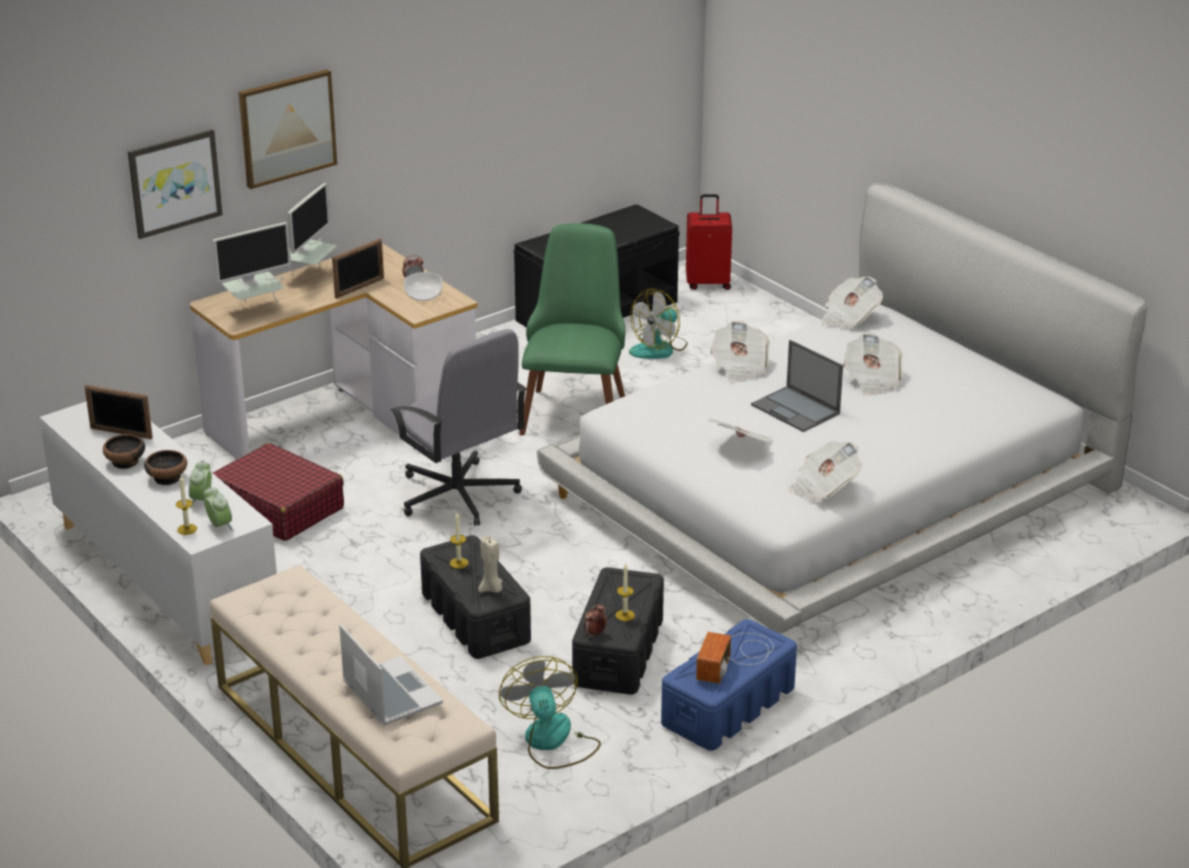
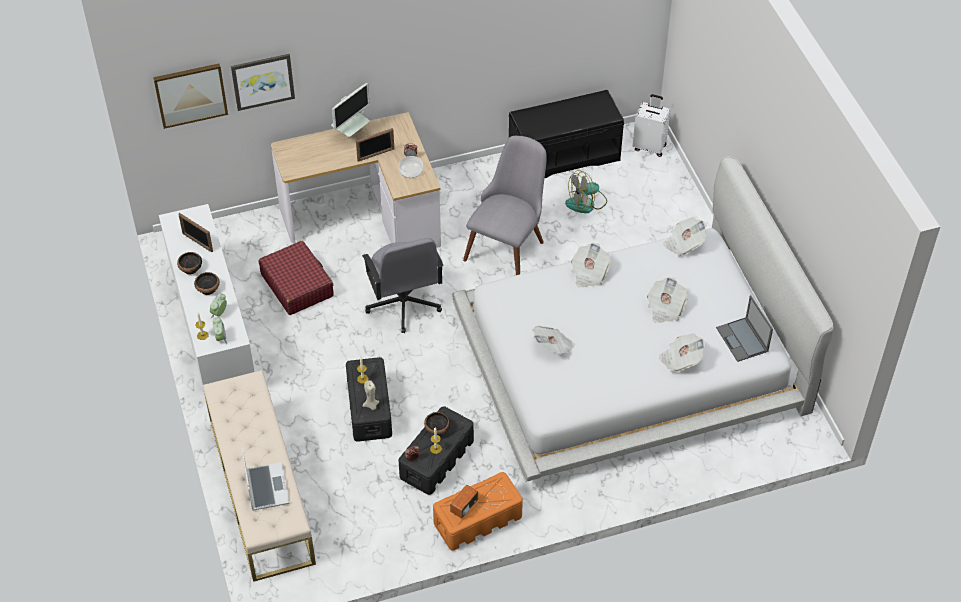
camera: 20 degrees right, 20 degrees up
(255, 310) = (306, 160): monitor -> none
(287, 128) = (342, 51): picture -> picture (190, 94)
(552, 742) = (369, 516): fan -> none
(576, 406) = (509, 244): green chair -> grey chair
(613, 593) = (437, 429): none -> bowl
(708, 283) = (649, 146): red suitcase -> white suitcase
(727, 707) = (477, 520): blue storage box -> orange storage box
(796, 410) = (603, 322): laptop -> laptop (742, 340)
(823, 487) = (583, 396): newspaper -> newspaper (680, 359)

